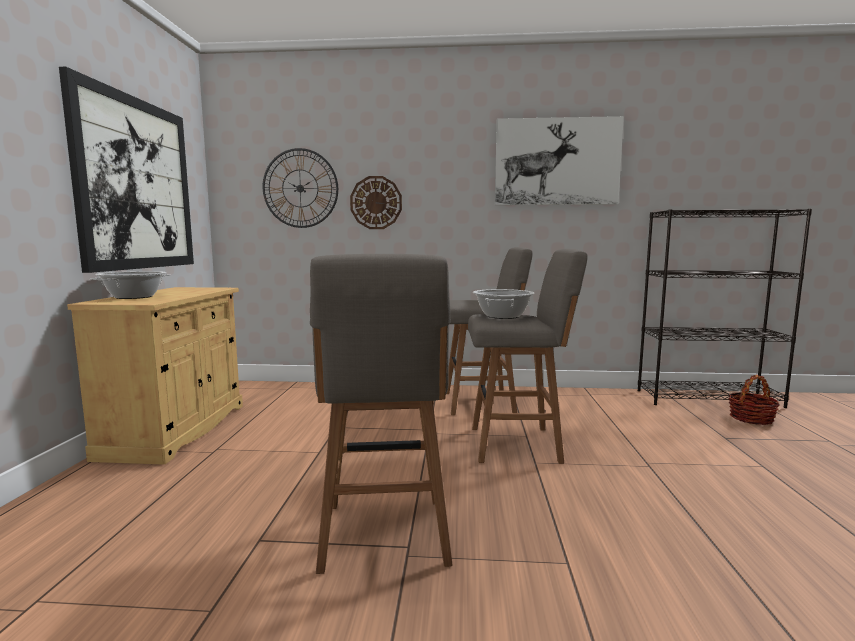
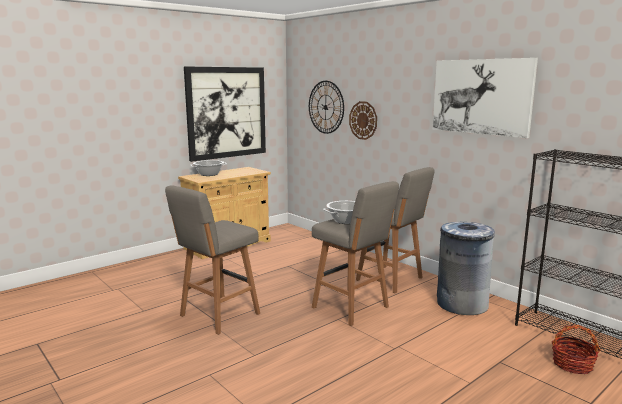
camera: 45 degrees right, 5 degrees up
(585, 403) = (461, 304): none -> grey trash can

